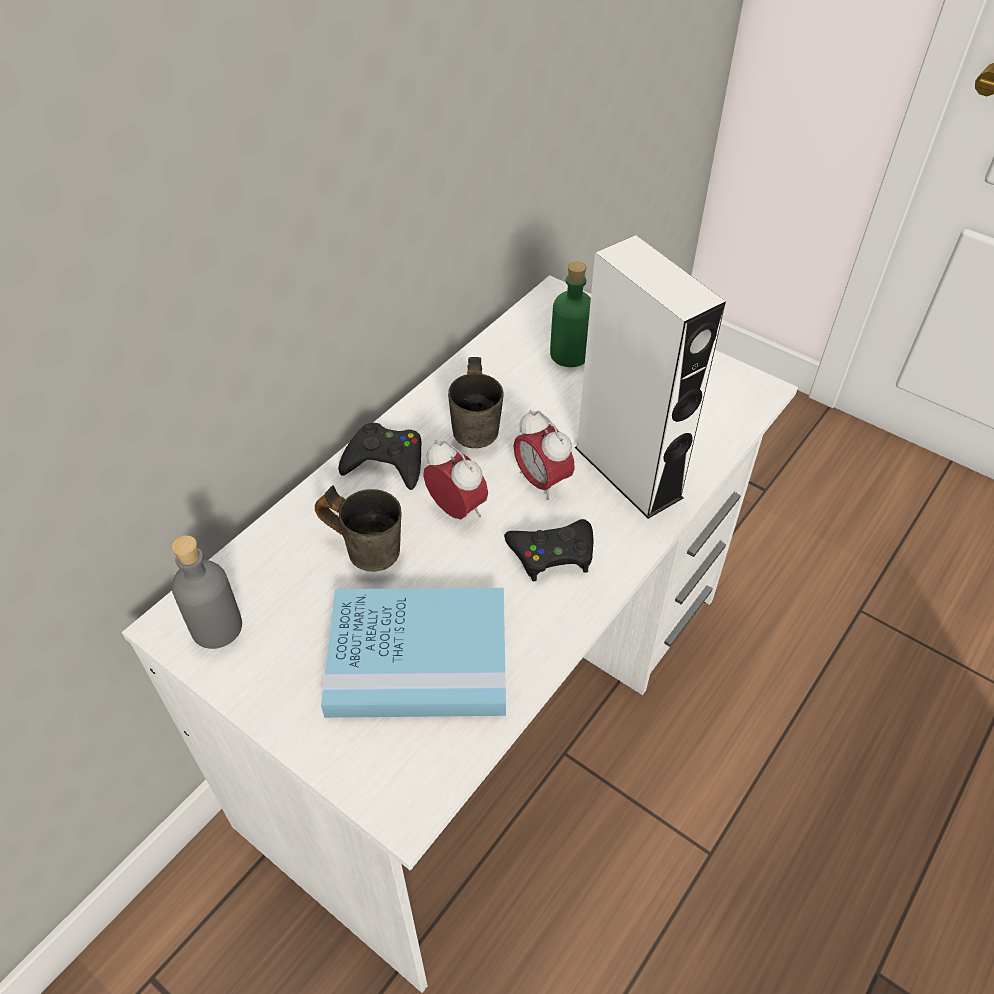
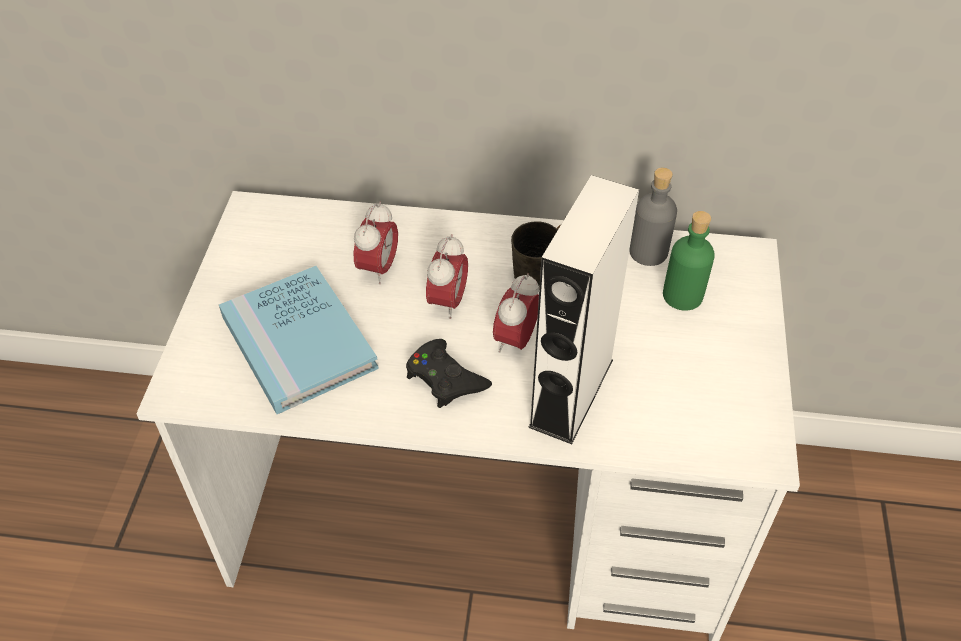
camera: 60 degrees right, 0 degrees up
(217, 627) = (261, 230): grey bottle -> grey bottle (648, 252)
(367, 545) = (378, 268): grey mug -> alarm clock
(386, 462) = (465, 240): black game controller -> none

